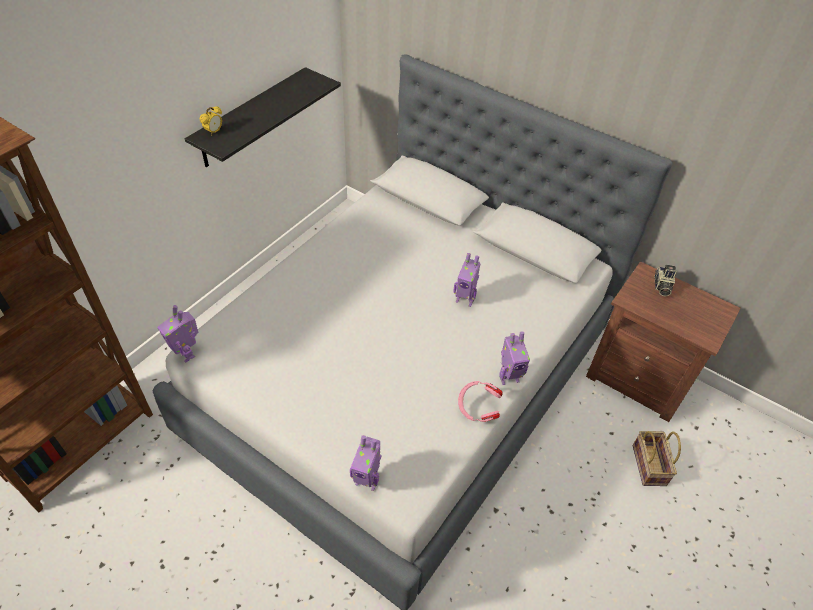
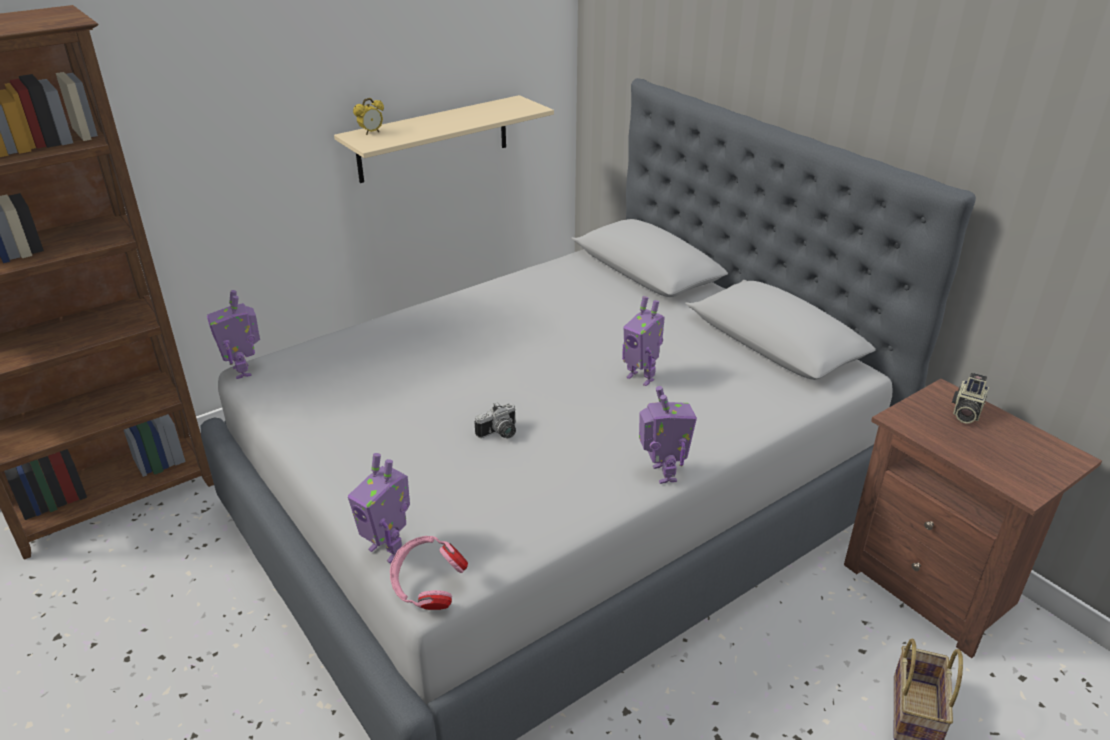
camera: 20 degrees right, 15 degrees down
(251, 118) = (433, 139): black shelf -> beige shelf
(395, 369) = (500, 434): none -> camera
(477, 409) = (595, 501): pink headphones -> pink headphones (428, 590)
(508, 378) = (662, 474): toy robot -> toy robot turned 105 degrees counterclockwise

